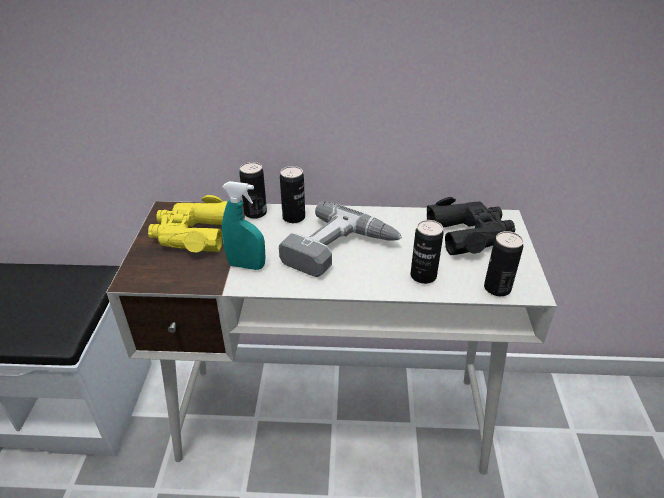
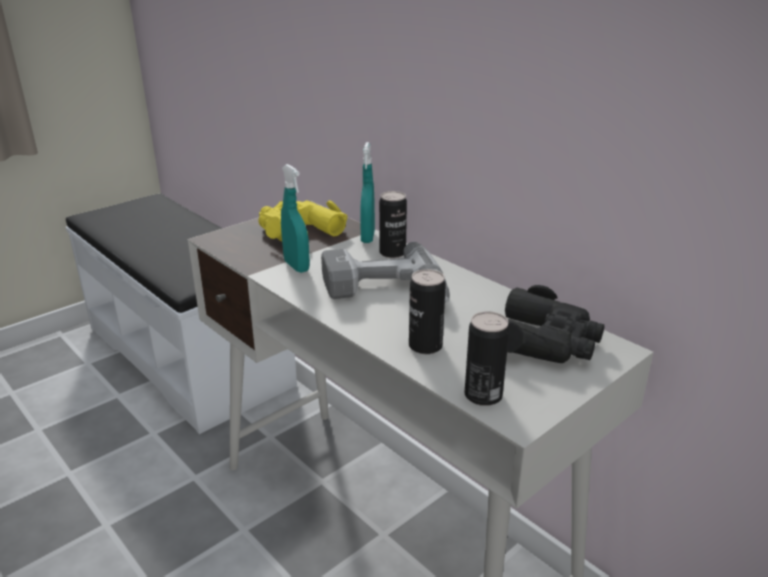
camera: 45 degrees right, 10 degrees down
(255, 213) = (367, 237): can -> turquoise spray bottle

